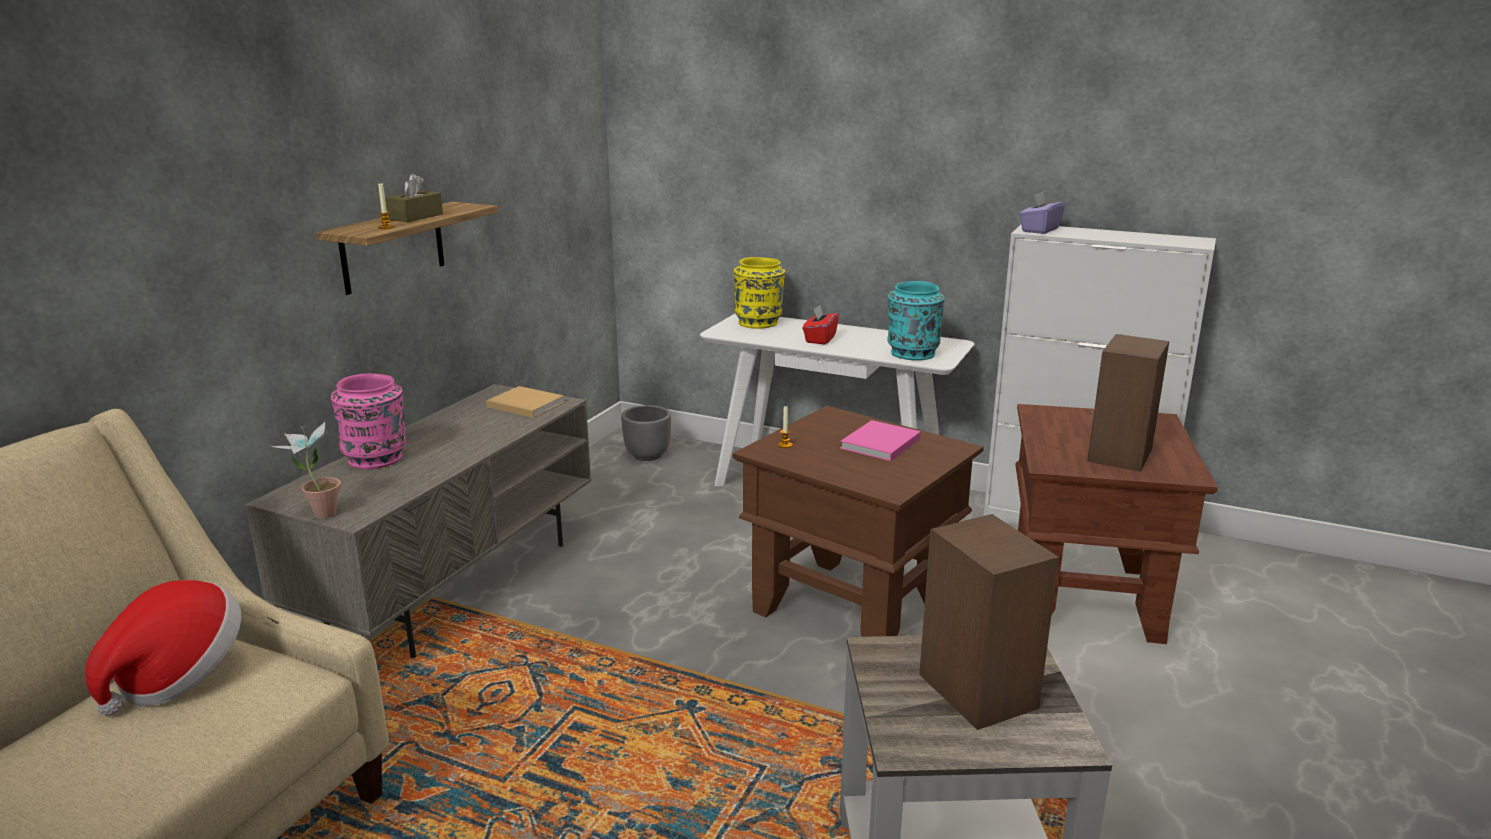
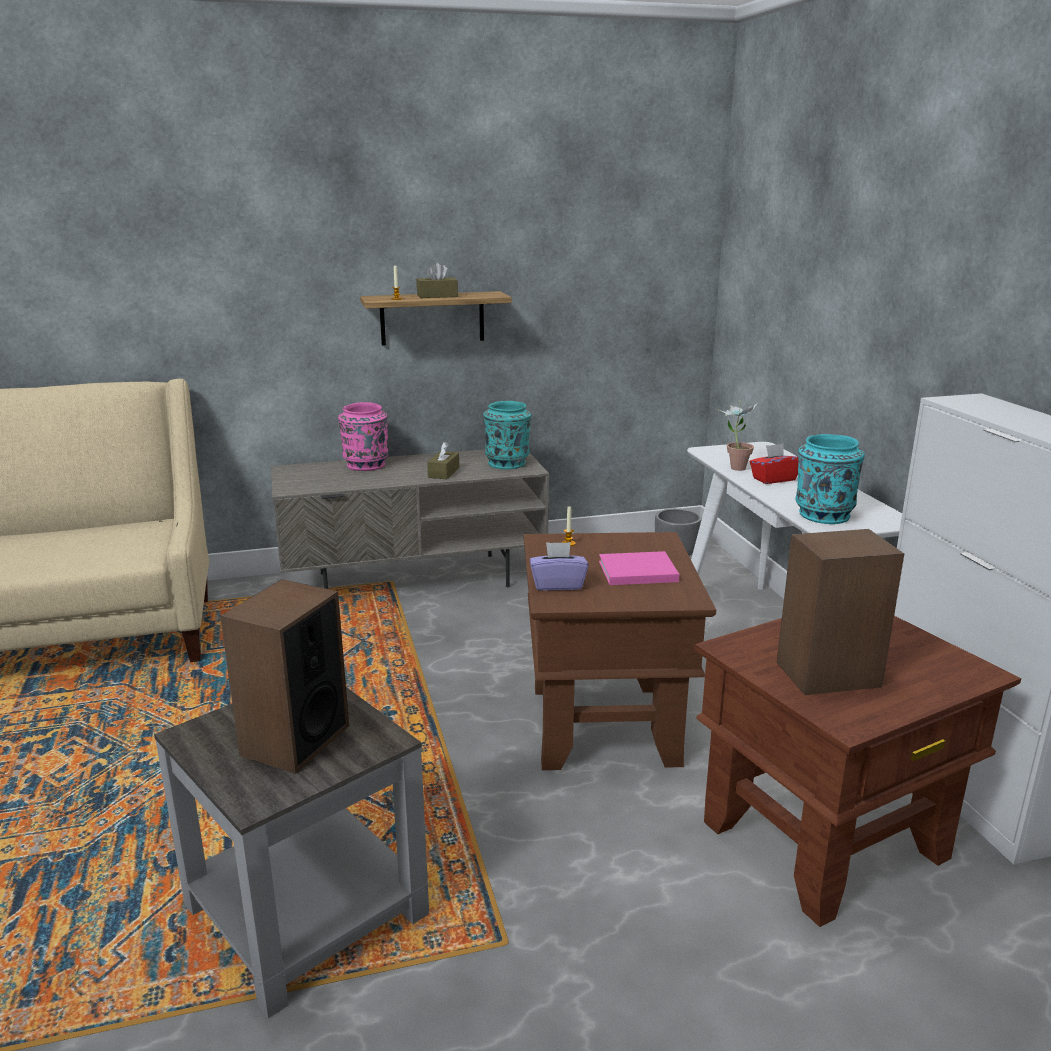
camera: 50 degrees right, 0 degrees up
(178, 676) = (123, 534): hat -> none
(318, 513) = (283, 481): potted plant -> potted plant (734, 466)
(485, 435) = (443, 472): none -> brown tissue box
(524, 404) = (507, 463): beige book -> turquoise vase
(759, 323) = (758, 453): yellow vase -> none
(1039, 230) = (965, 402): purple tissue box -> purple tissue box (558, 584)

